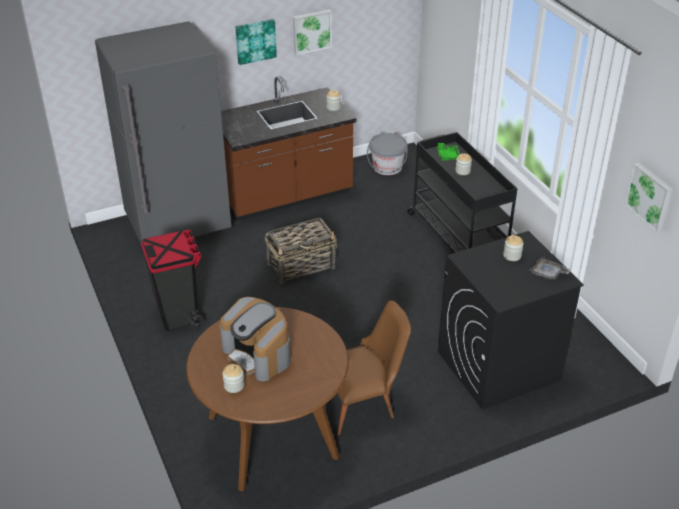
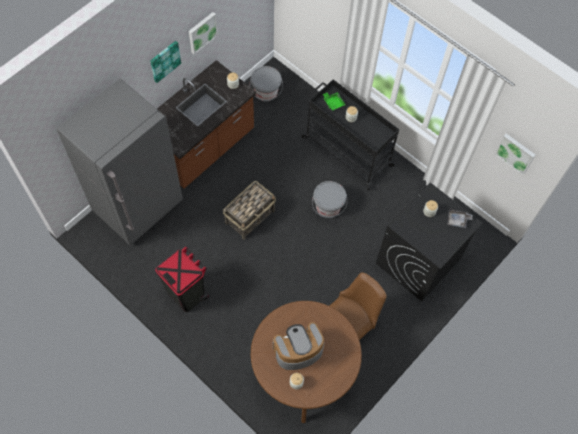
camera: 25 degrees left, 25 degrees up
(258, 354) = (298, 350): coffee machine -> coffee machine turned 135 degrees clockwise
(405, 281) = (328, 206): none -> grey bucket

